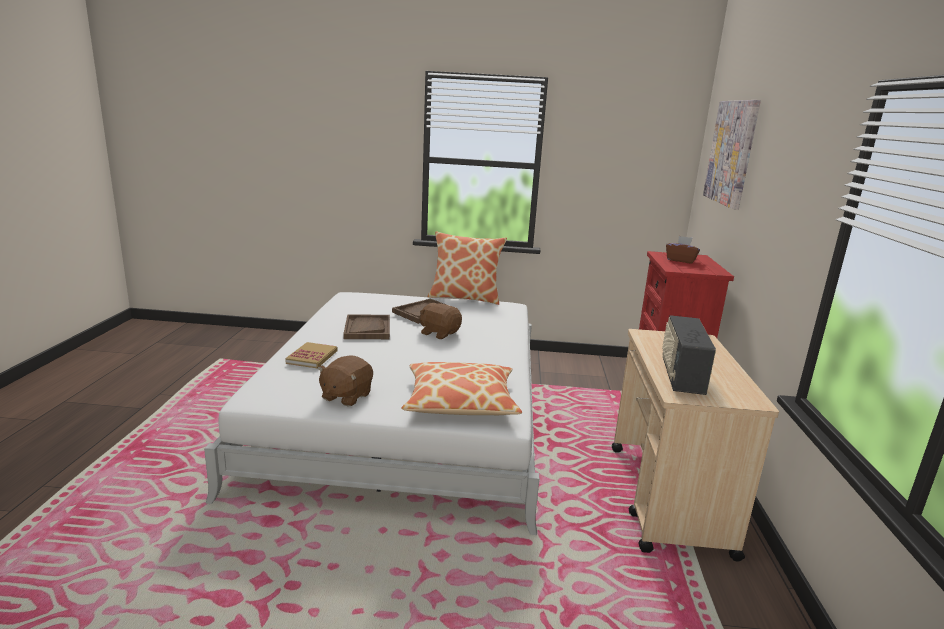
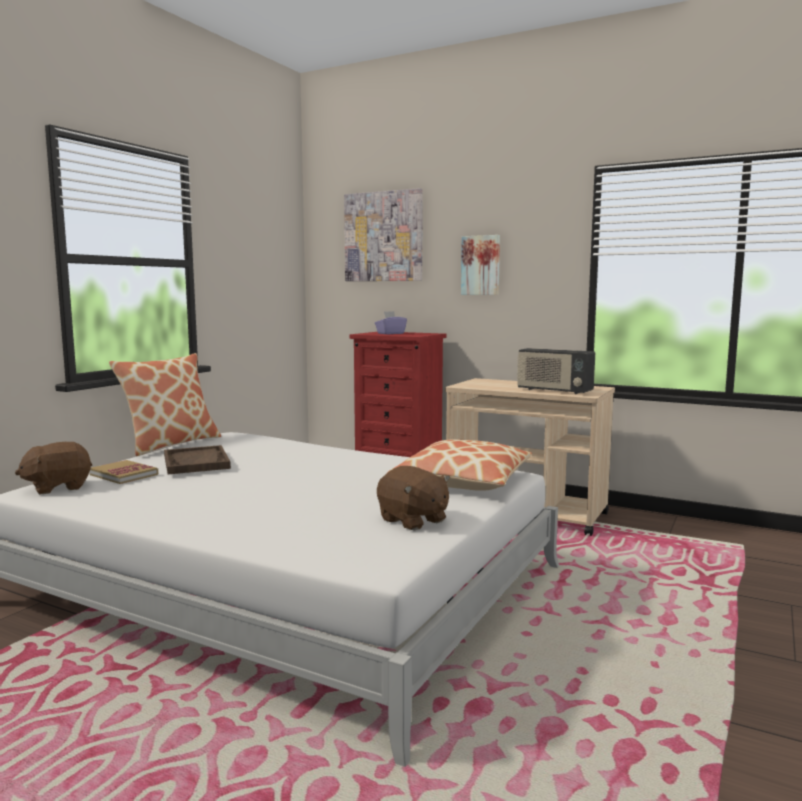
camera: 65 degrees left, 10 degrees down
(312, 357) = (271, 525): book -> book (124, 474)
(367, 329) = (208, 491): brown tray -> none
(439, 333) = (272, 466): brown plush toy -> brown plush toy (58, 487)
(680, 260) = (390, 333): brown tissue box -> purple tissue box
(771, 204) = (481, 265): none -> picture

